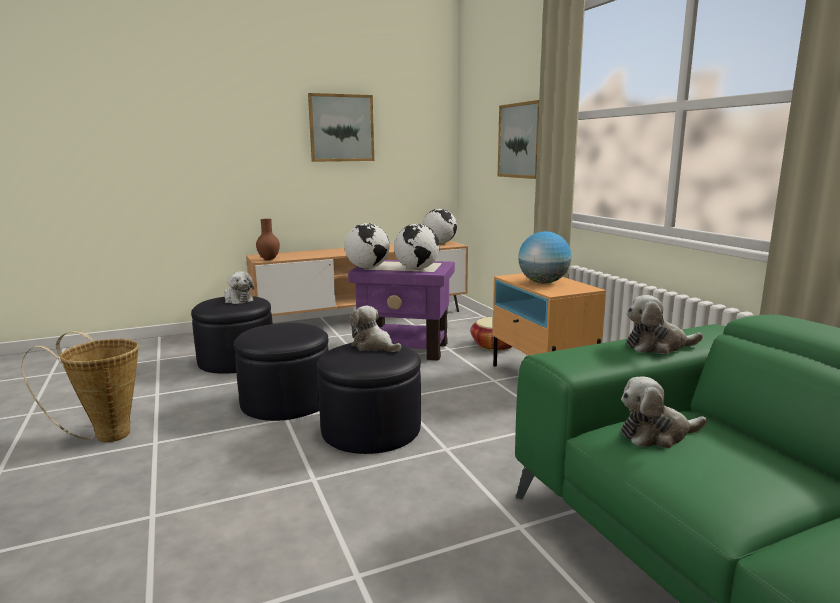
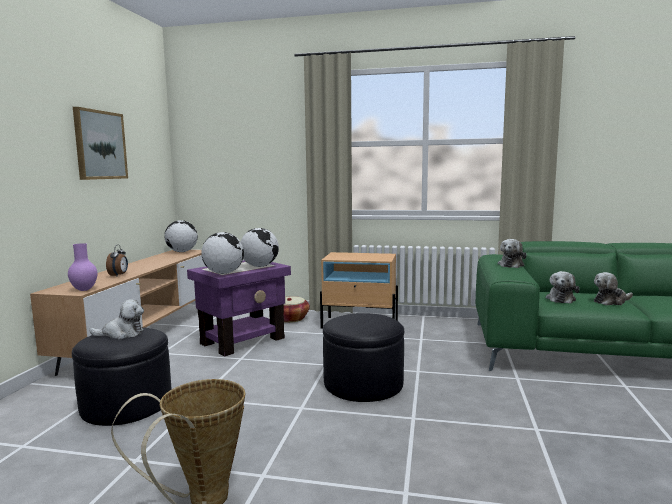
camera: 55 degrees left, 5 degrees down
(268, 259) = (83, 290): brown vase -> purple vase
(286, 401) = (267, 401): black ottoman -> none
(323, 254) = (119, 275): none -> alarm clock
(374, 346) = (352, 318): plush toy -> plush toy (611, 301)
(521, 140) = (272, 160): picture -> none
(543, 282) = (359, 256): globe -> none

